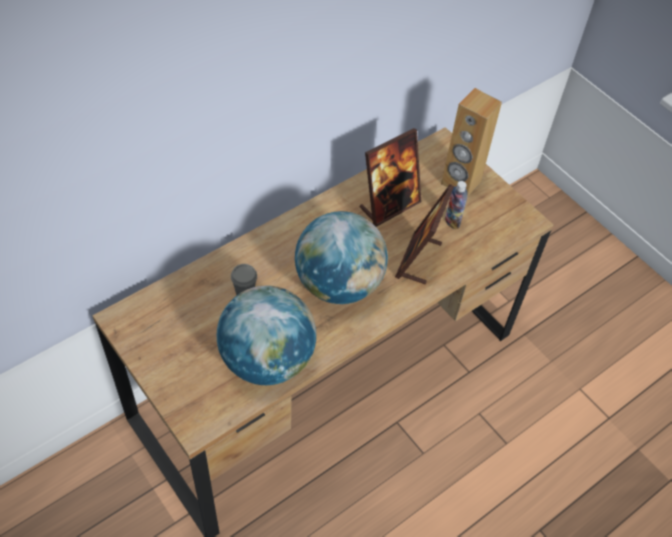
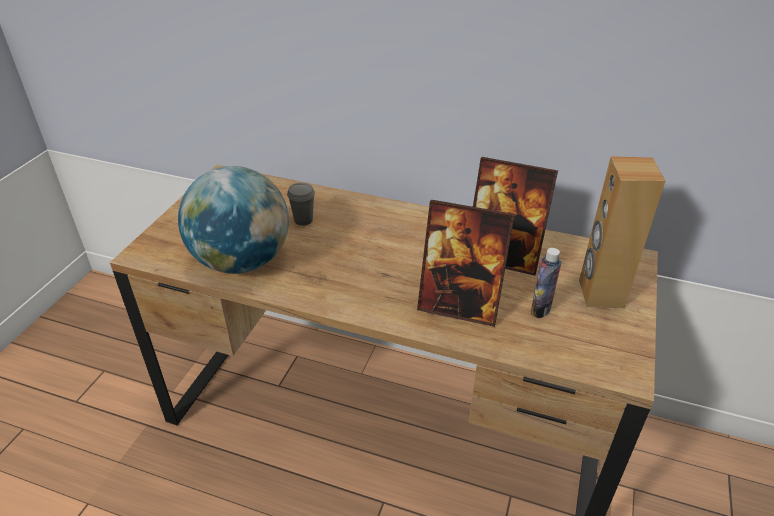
camera: 60 degrees right, 15 degrees down
(338, 284) = (368, 266): globe -> none
(418, 259) = (459, 306): picture frame -> picture frame turned 150 degrees counterclockwise

